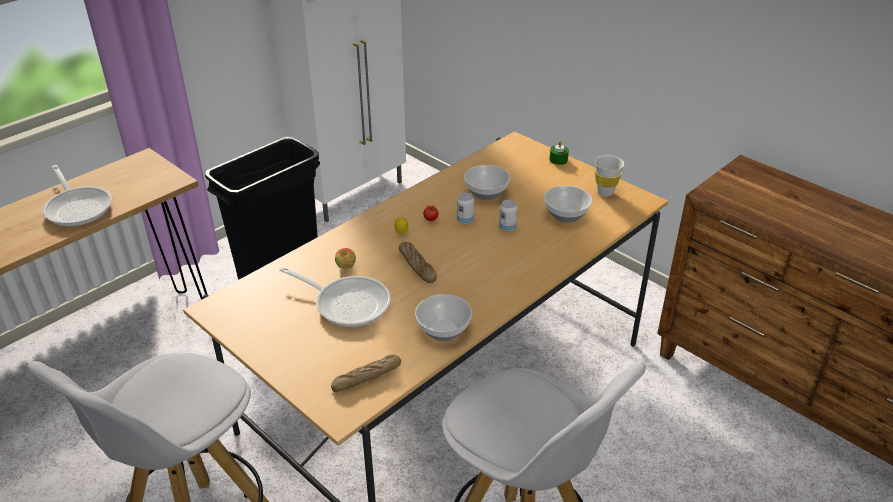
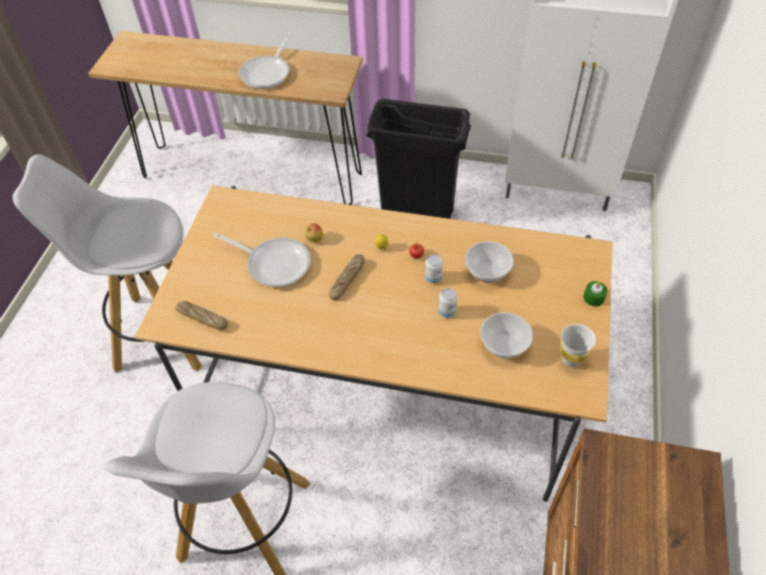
camera: 60 degrees right, 15 degrees up
(347, 303) = (274, 263): frying pan -> frying pan turned 60 degrees counterclockwise
(444, 330) = (282, 336): bowl -> none

